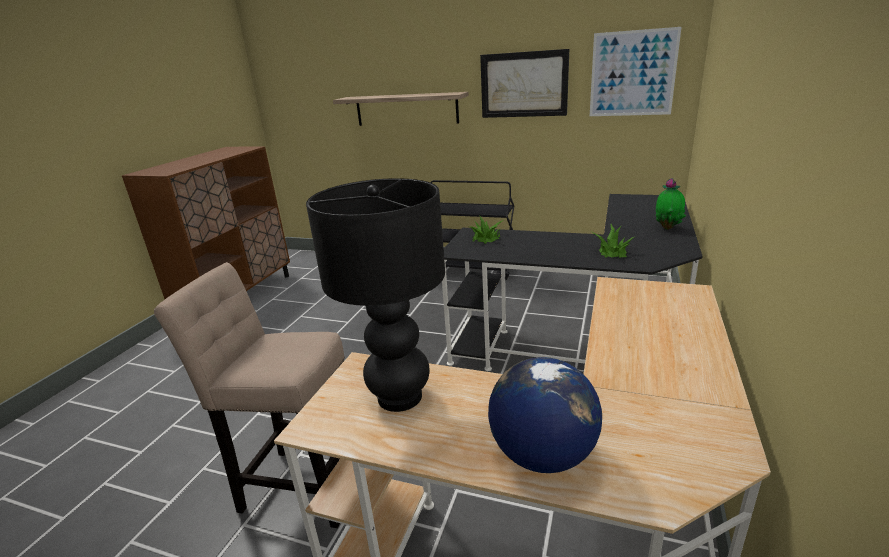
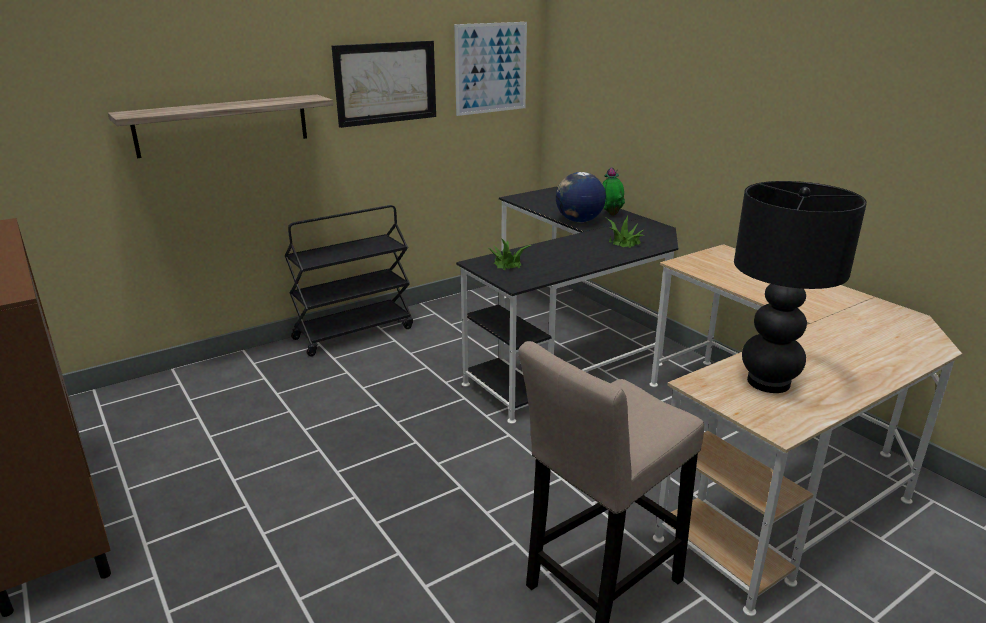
camera: 55 degrees left, 0 degrees up
(542, 455) = (879, 360): globe -> globe (579, 221)

